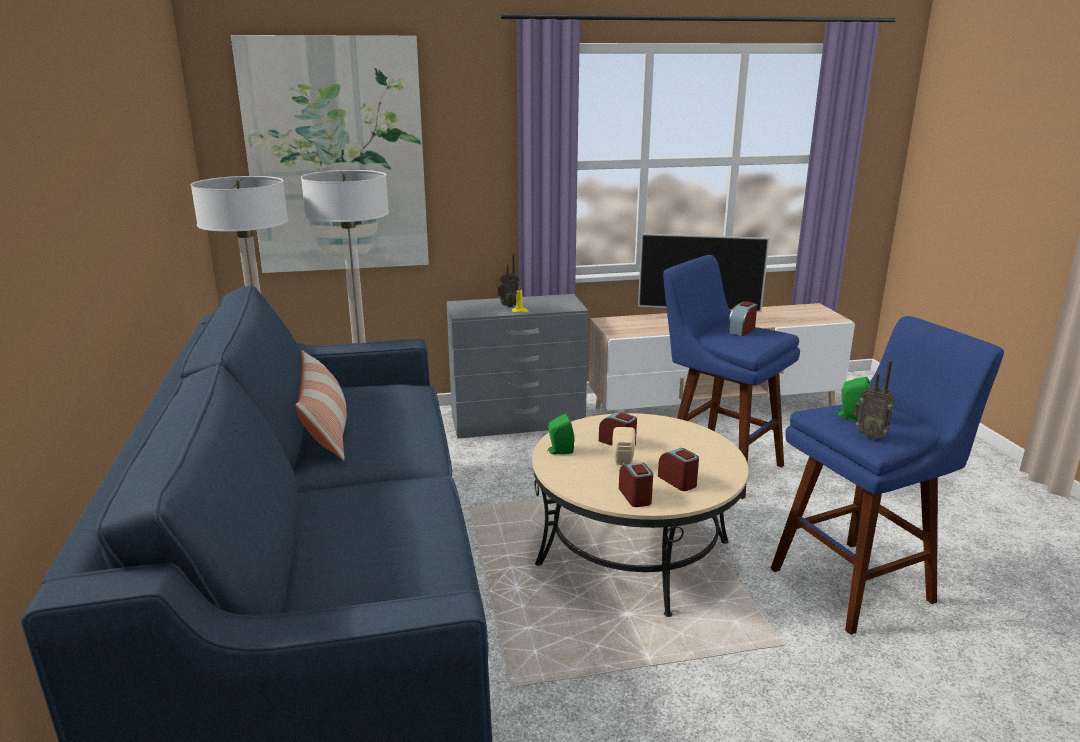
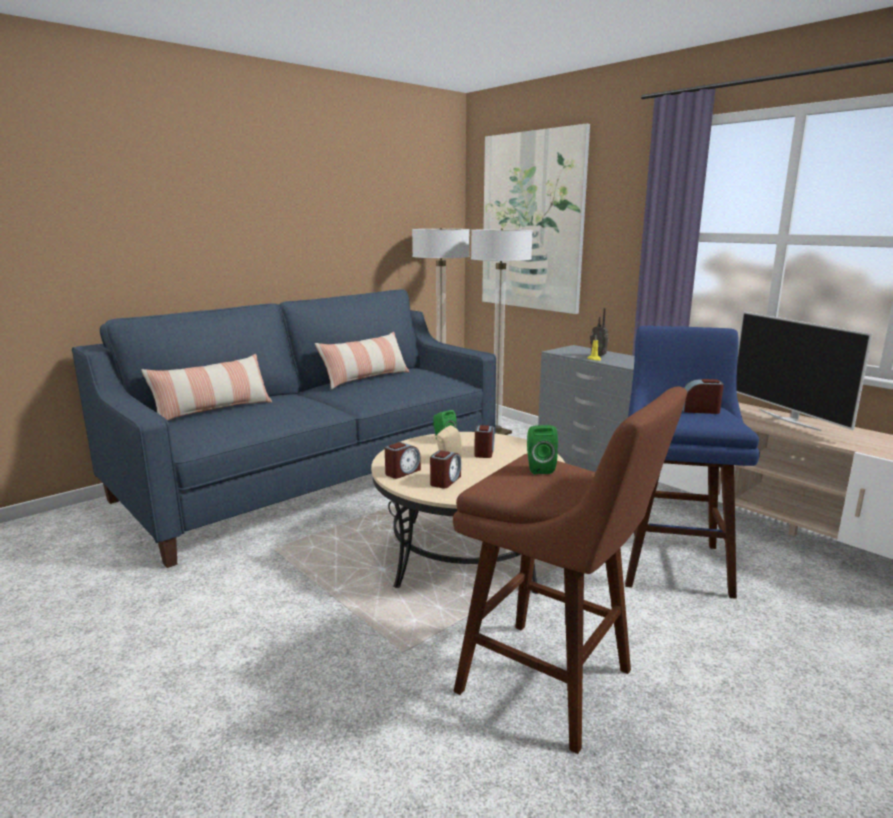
camera: 60 degrees right, 5 degrees down
(312, 570) = (213, 410): none -> pillow
(859, 582) = (555, 685): blue stool -> brown stool
(869, 435) = (502, 479): radio -> none

